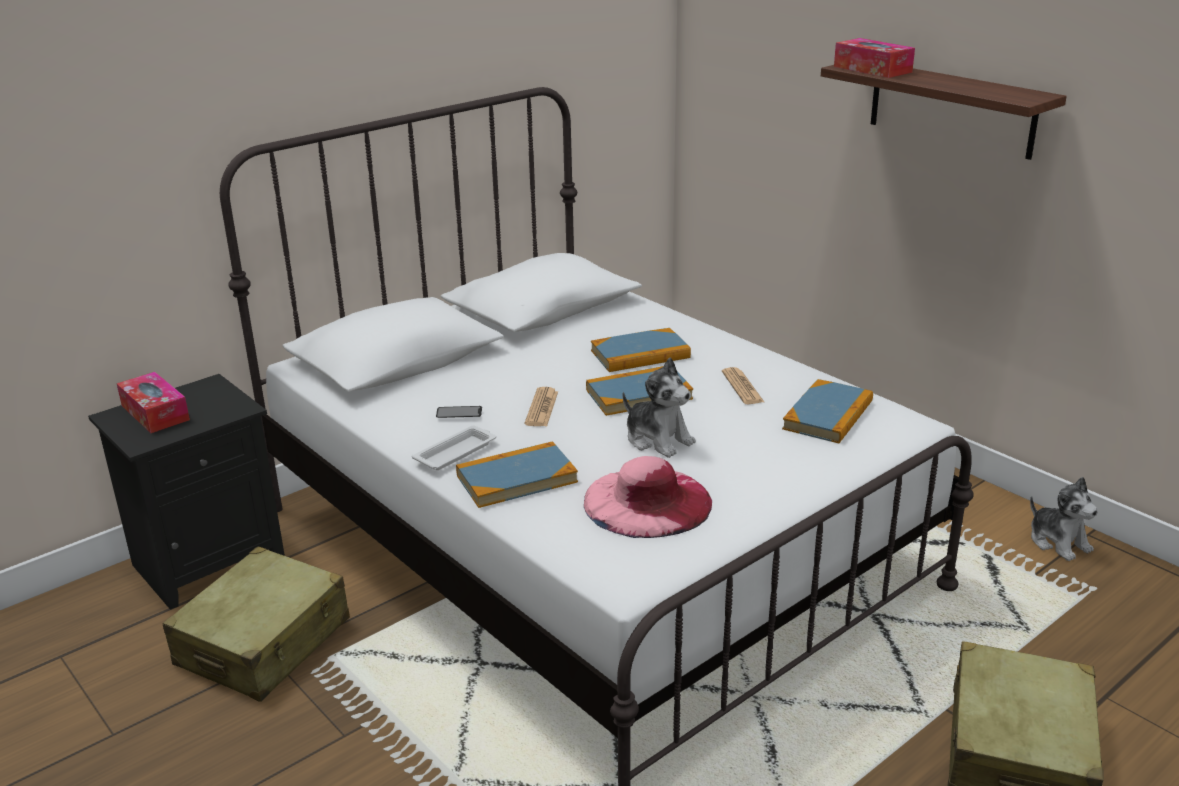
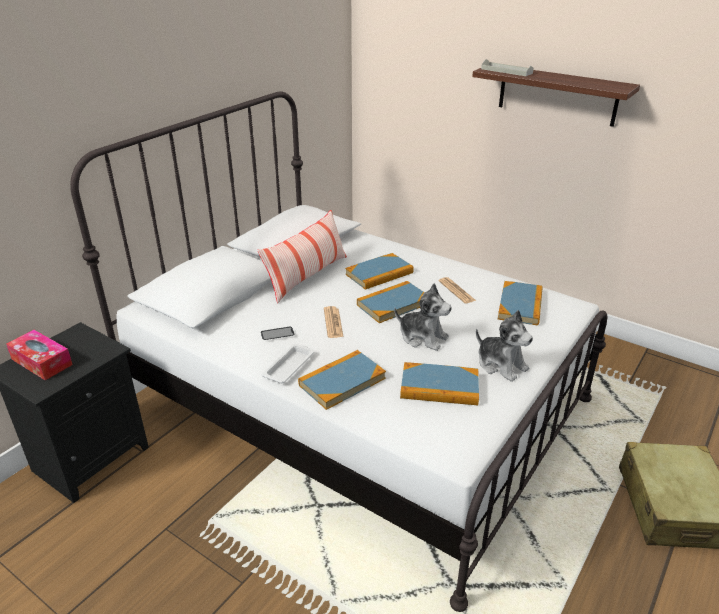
camera: 15 degrees left, 5 degrees up
(264, 642) = (156, 517): beige suitcase -> none
(535, 348) = (307, 276): none -> pillow
(647, 501) = (439, 387): pink hat -> book
(872, 69) = (506, 71): tissue box -> grey tray
(1058, 542) = (632, 359): plush toy -> plush toy (501, 365)

